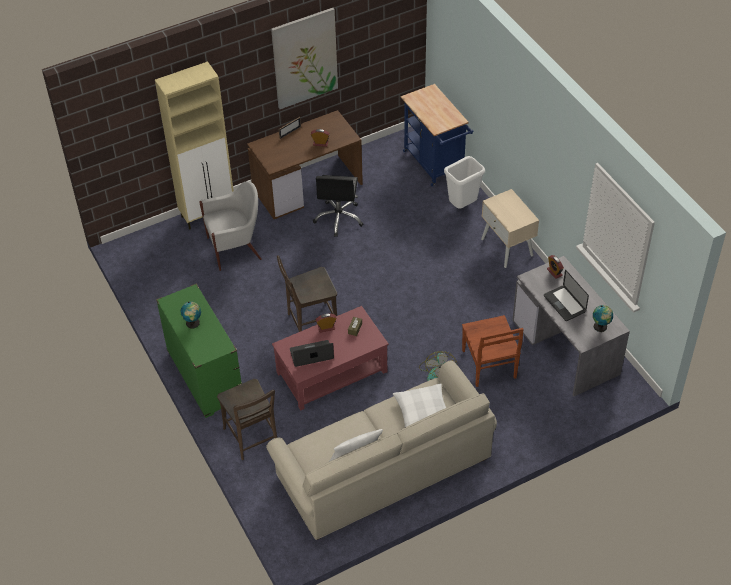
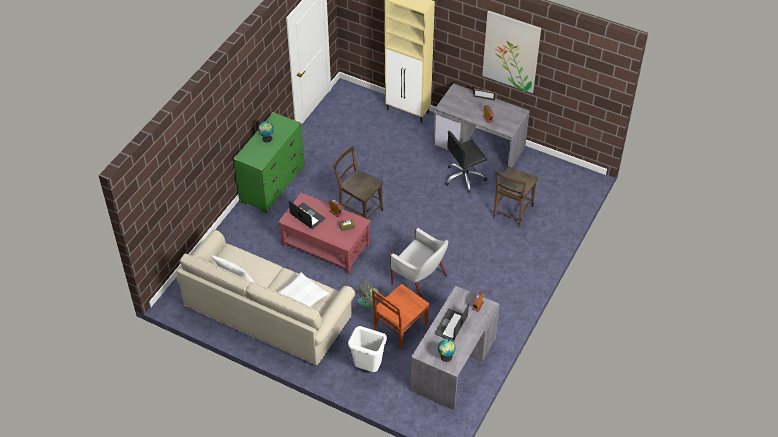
camera: 55 degrees right, 0 degrees up
(235, 248) = (390, 141): white armchair -> white armchair (420, 280)
(252, 438) = (241, 233): brown chair -> brown chair (512, 213)
(307, 186) = (479, 146): brown desk -> grey desk
(435, 165) = (565, 203): blue cart -> none
(462, 206) = (538, 238): white trash can -> white trash can (367, 368)
(507, 247) = (521, 284): beige nightstand -> none

